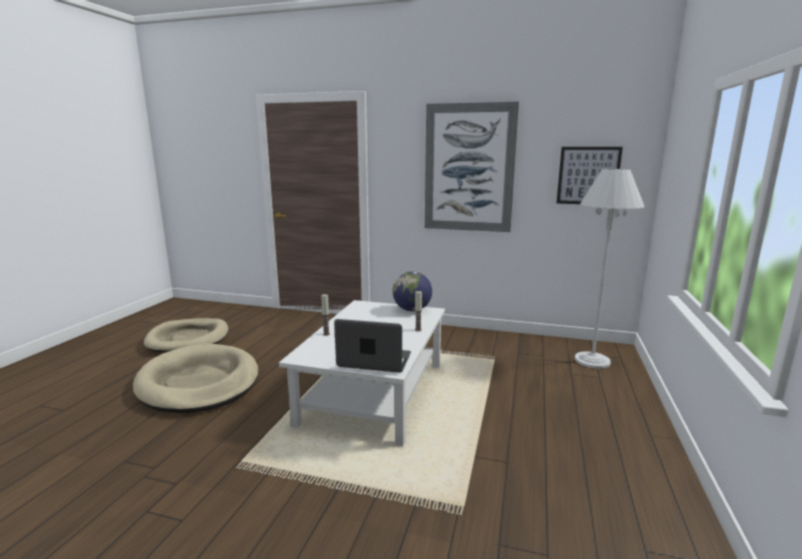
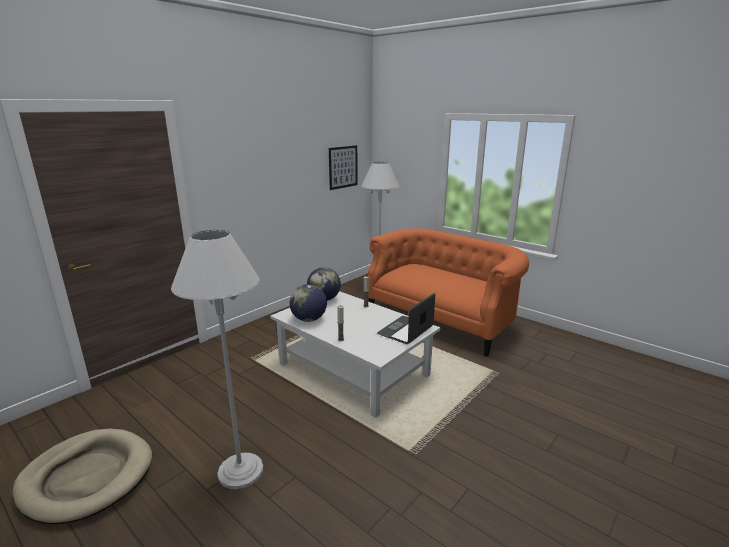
camera: 65 degrees left, 5 degrees up
(199, 383) = (240, 471): beige dog bed -> white floor lamp
(358, 314) = (309, 319): none -> globe
(469, 168) = (275, 172): picture -> none
(573, 428) = (442, 319): none -> orange sofa

